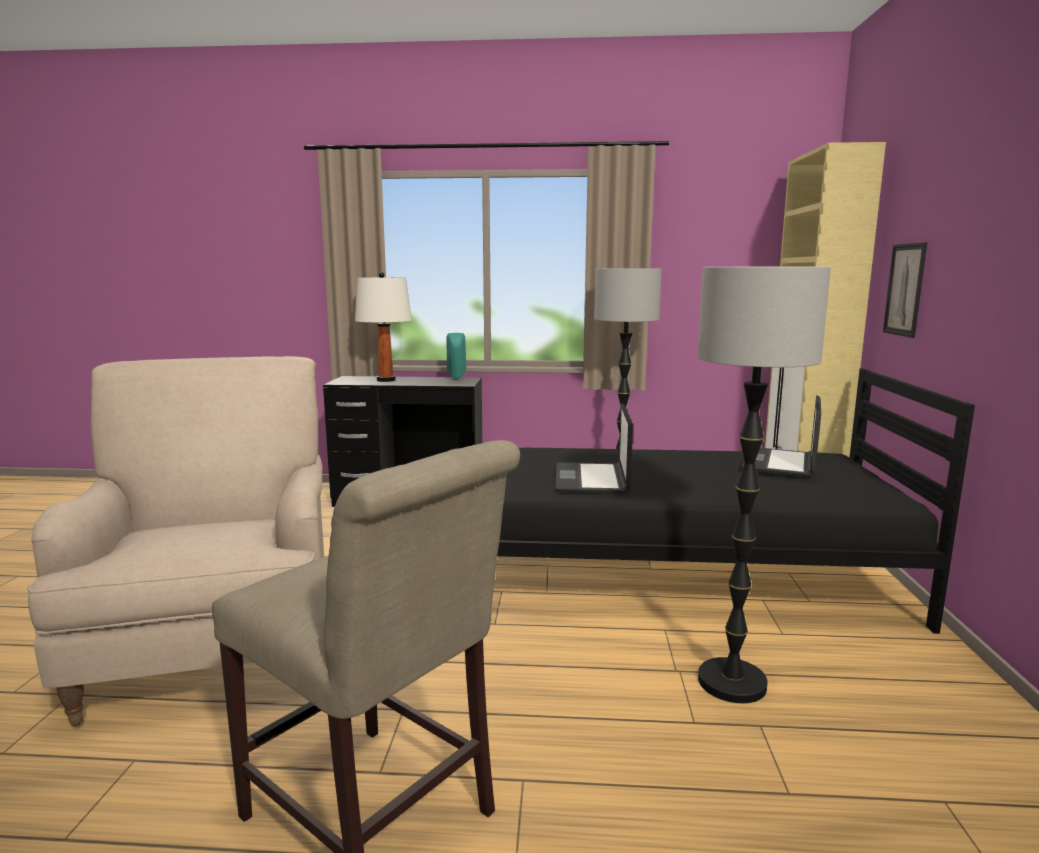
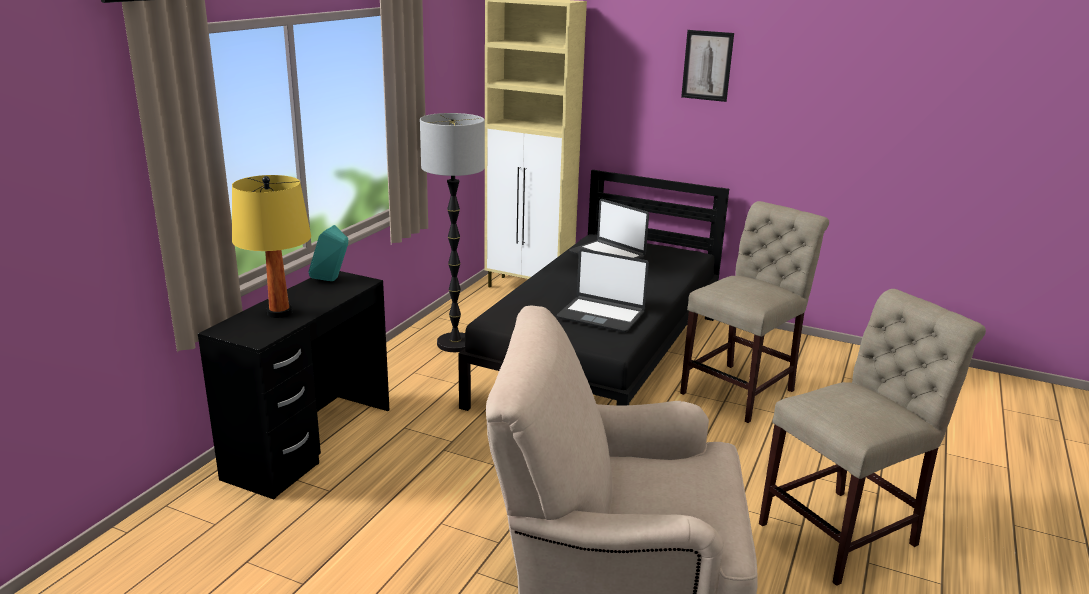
camera: 70 degrees left, 10 degrees up
(386, 380) = (279, 312): white table lamp -> yellow table lamp
(732, 683) = (742, 390): floor lamp -> beige chair
(904, 289) = (625, 113): picture -> picture (707, 65)

